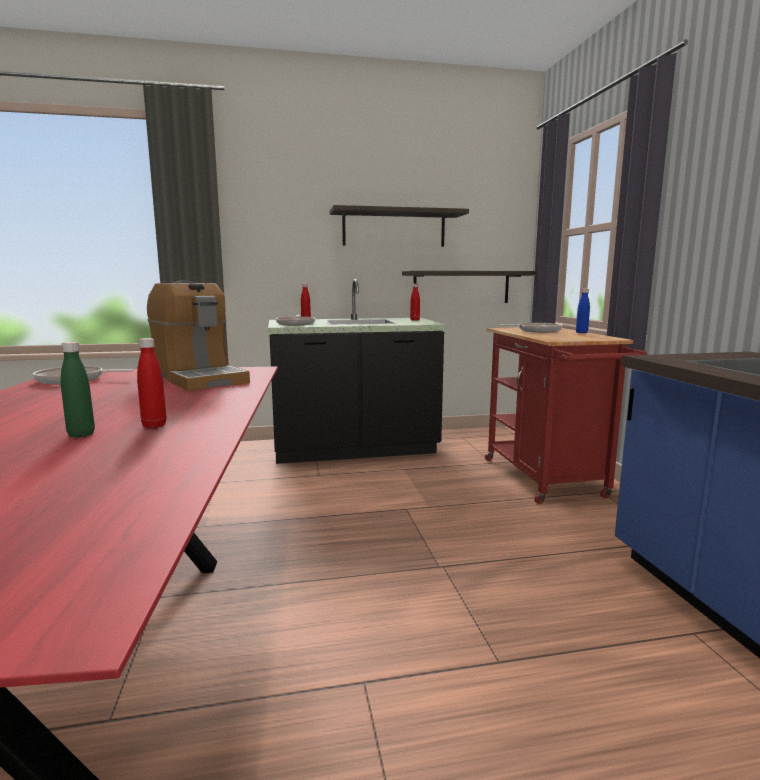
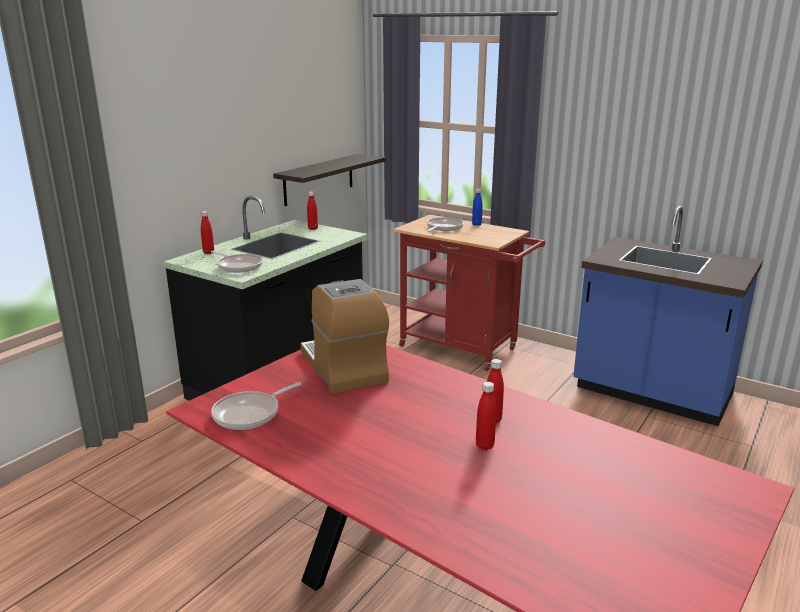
camera: 45 degrees left, 10 degrees up
(81, 434) = (484, 446): green bottle -> red bottle
(198, 378) = (343, 368): coffee machine -> coffee machine turned 120 degrees counterclockwise
(394, 229) = (263, 129): shelf -> none

